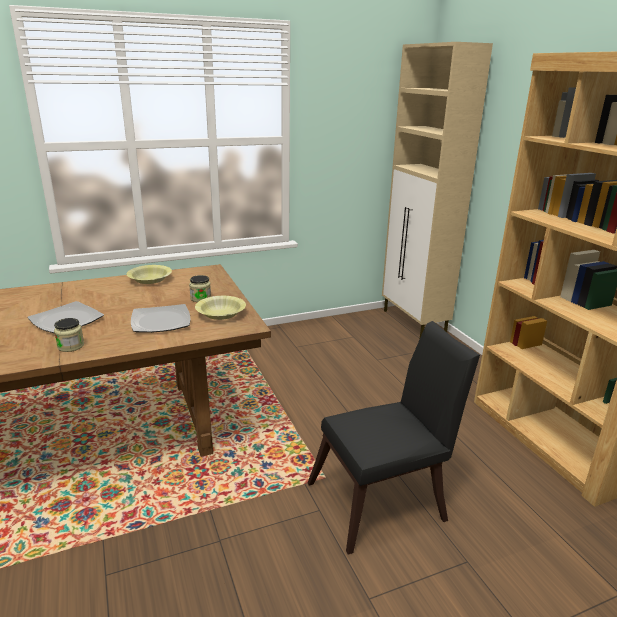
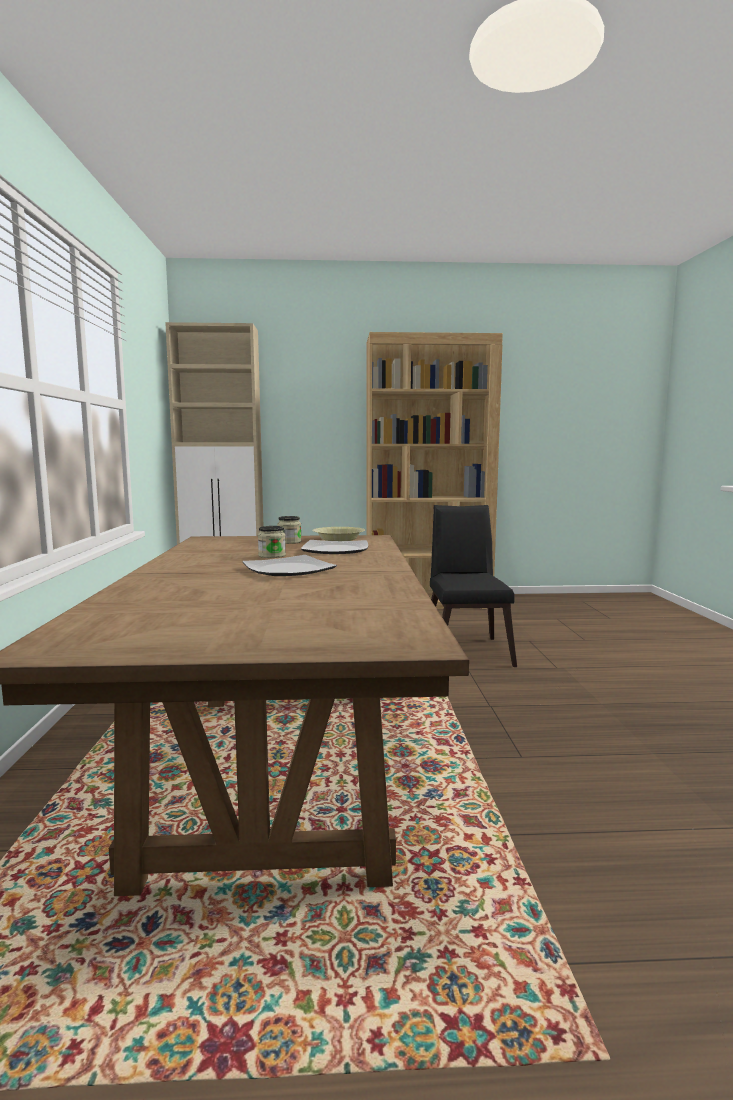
camera: 70 degrees left, 15 degrees down
(71, 346) = (368, 568): jar -> jar (272, 556)
(150, 280) = (199, 550): yellow bowl -> none

